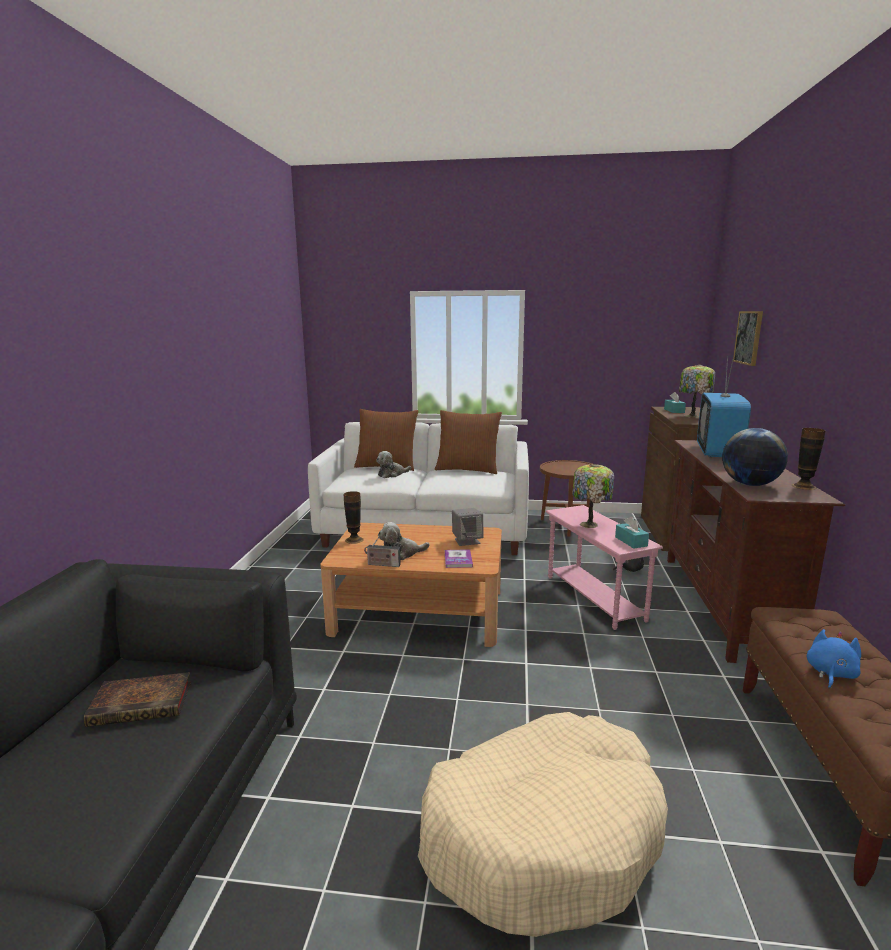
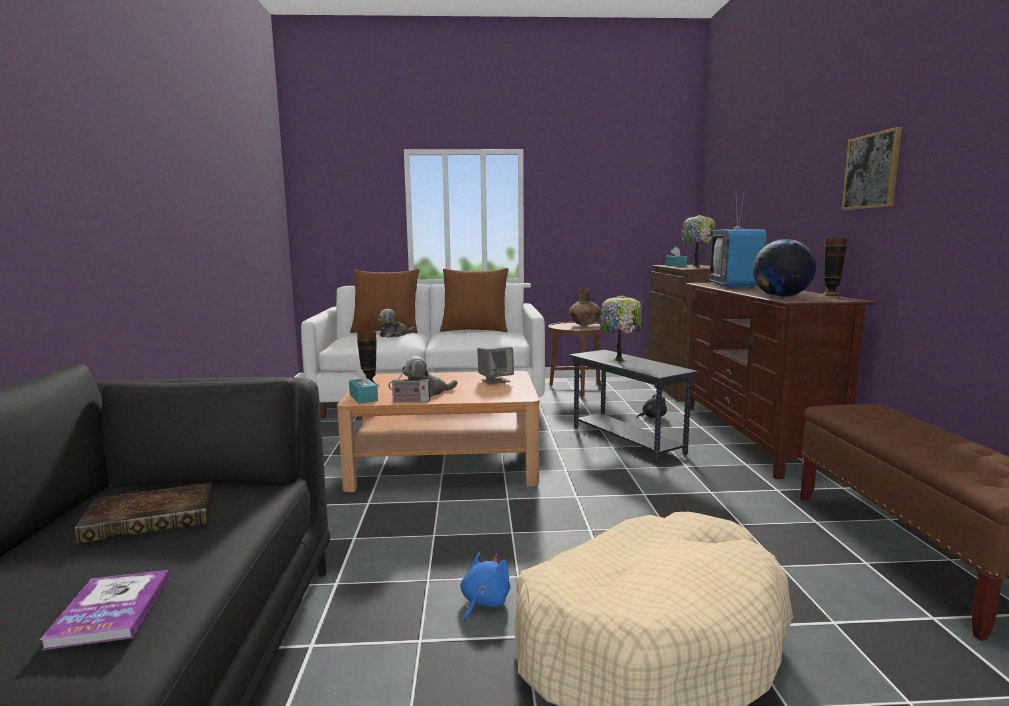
camera: 10 degrees left, 5 degrees down
(458, 560) = (492, 393): book -> book (111, 611)
(576, 466) = (584, 325): none -> brown vase
(595, 598) = (627, 440): pink side table -> grey side table
(631, 541) = (666, 369): turquoise tissue box -> turquoise tissue box (363, 398)
(749, 337) = (748, 182): picture -> picture (872, 171)
(830, 673) = (906, 443): blue plush toy -> blue plush toy (483, 602)

